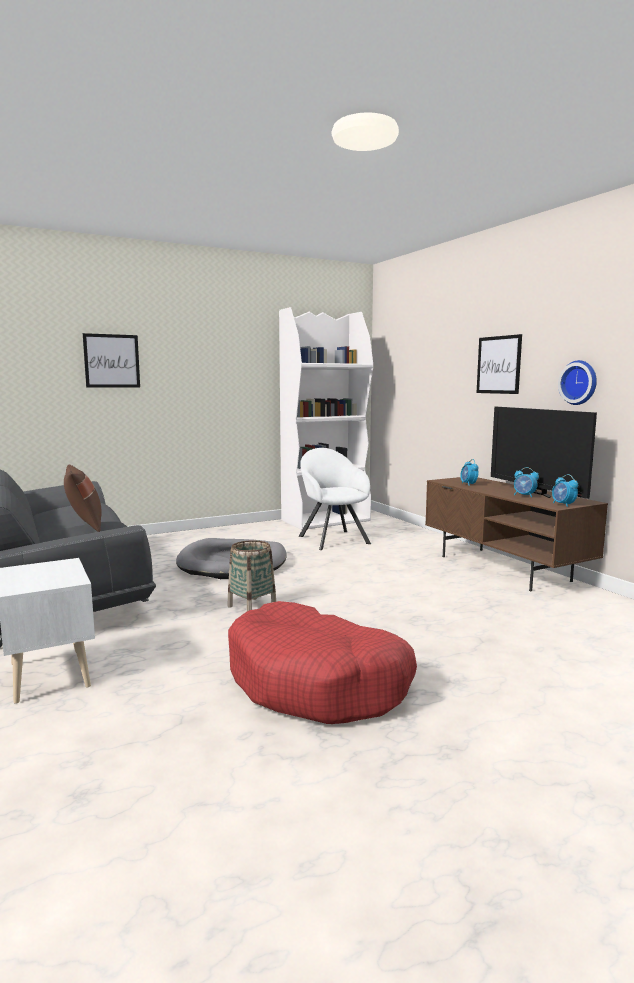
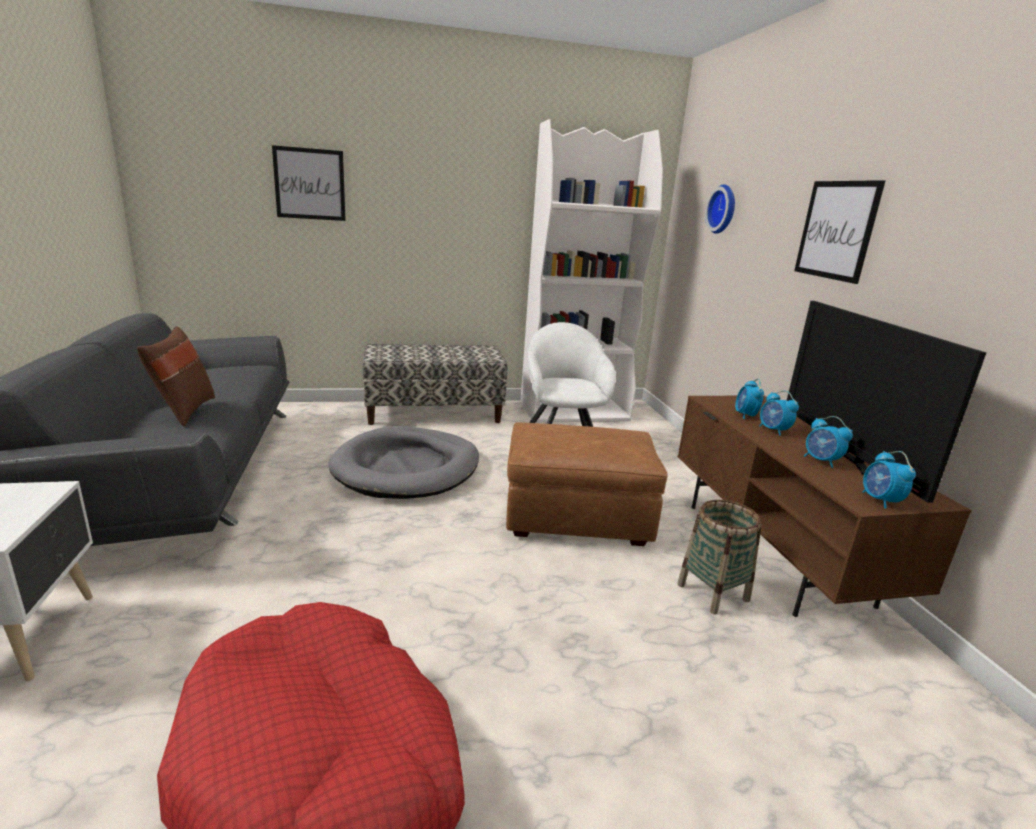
camera: 15 degrees right, 10 degrees up
(221, 533) = (434, 413): none -> bench
(252, 606) = (366, 557): basket -> basket (713, 592)
(373, 570) = (576, 517): none -> brown ottoman
(489, 488) = (773, 430): none -> alarm clock
(579, 382) = (971, 282): wall clock -> wall clock (723, 209)

